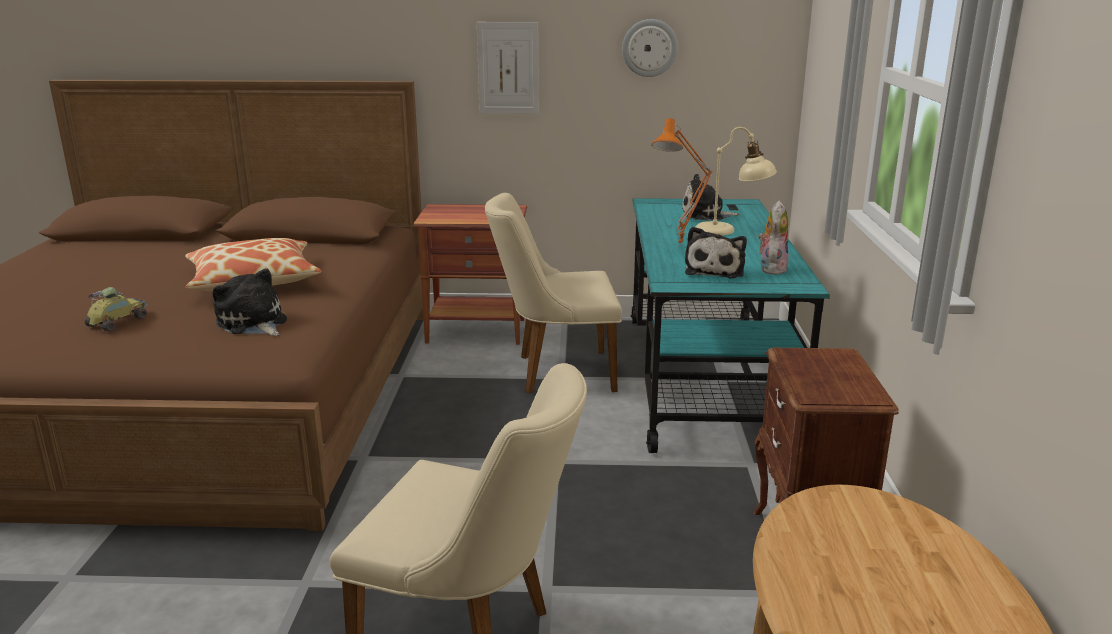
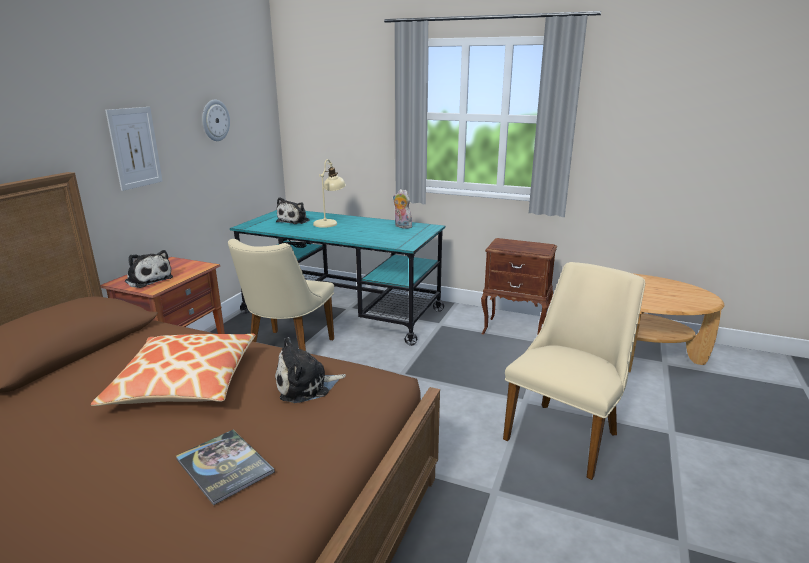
camera: 70 degrees left, 0 degrees up
(118, 321) = (224, 466): toy car -> book
(682, 246) = (345, 234): orange table lamp -> none
(715, 270) = (393, 235): plush toy -> plush toy (148, 279)

